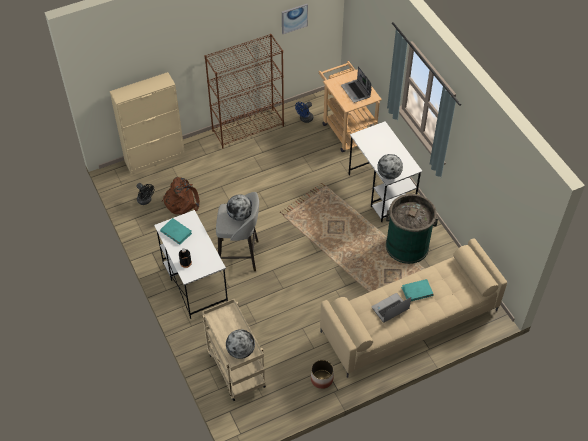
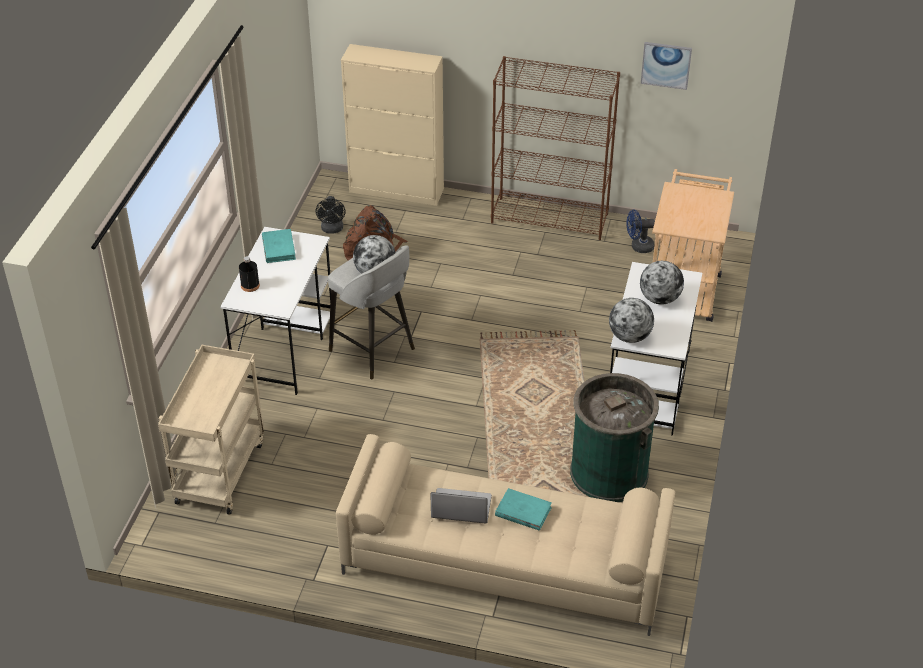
camera: 40 degrees right, 10 degrees down
(241, 351) = (195, 417): globe -> globe (659, 299)
(321, 379) = (308, 553): planter -> none
(356, 92) = (697, 215): laptop -> none

